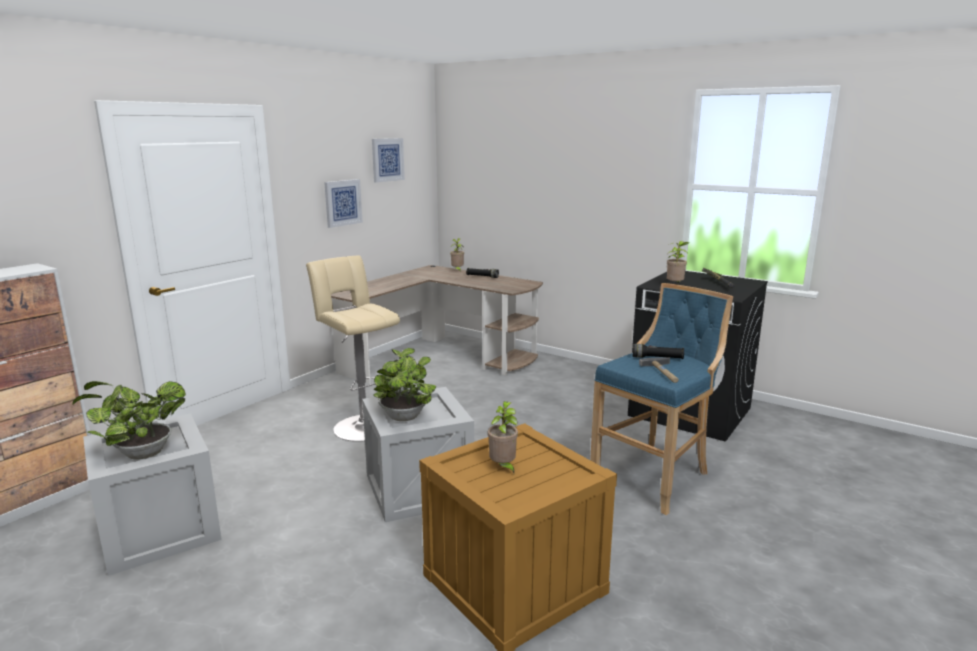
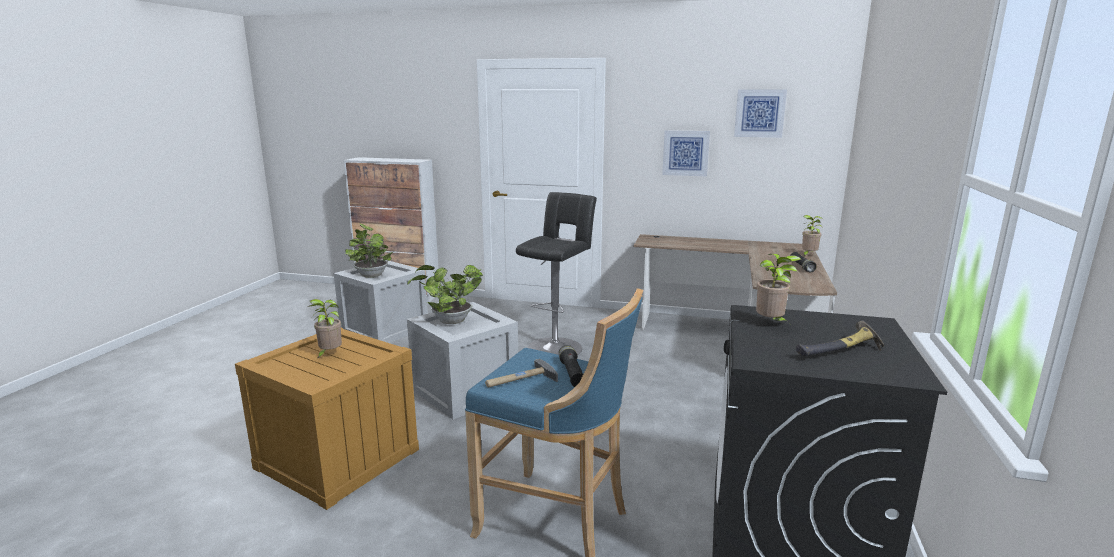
camera: 70 degrees right, 0 degrees up
(361, 426) = (557, 346): beige stool -> black stool

